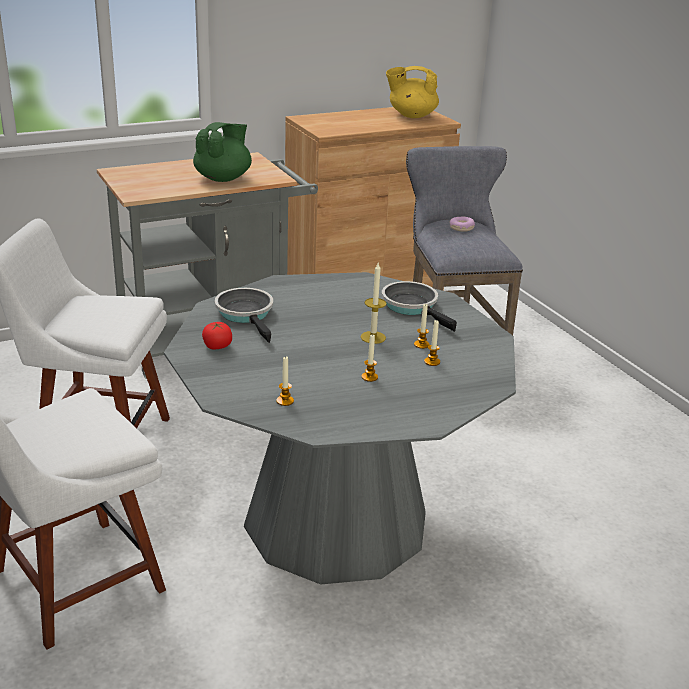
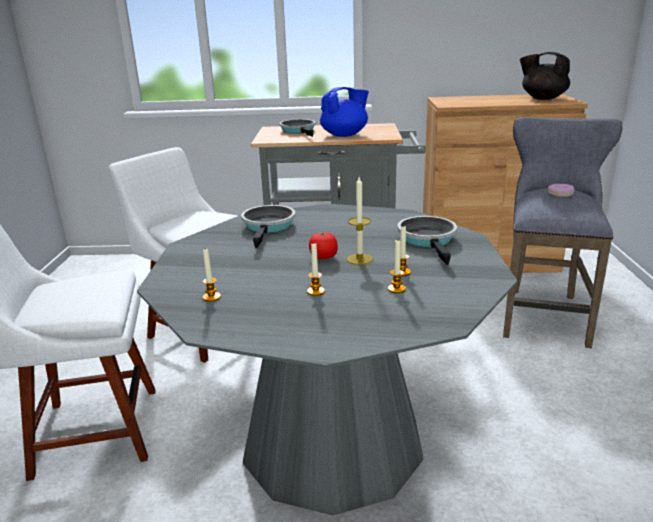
camera: 30 degrees right, 5 degrees down
(159, 175) = (299, 131): none -> frying pan
(217, 346) = (214, 246): tomato -> tomato (323, 257)
(223, 178) = (345, 135): green teapot -> blue teapot
(411, 115) = (542, 98): yellow teapot -> black teapot

